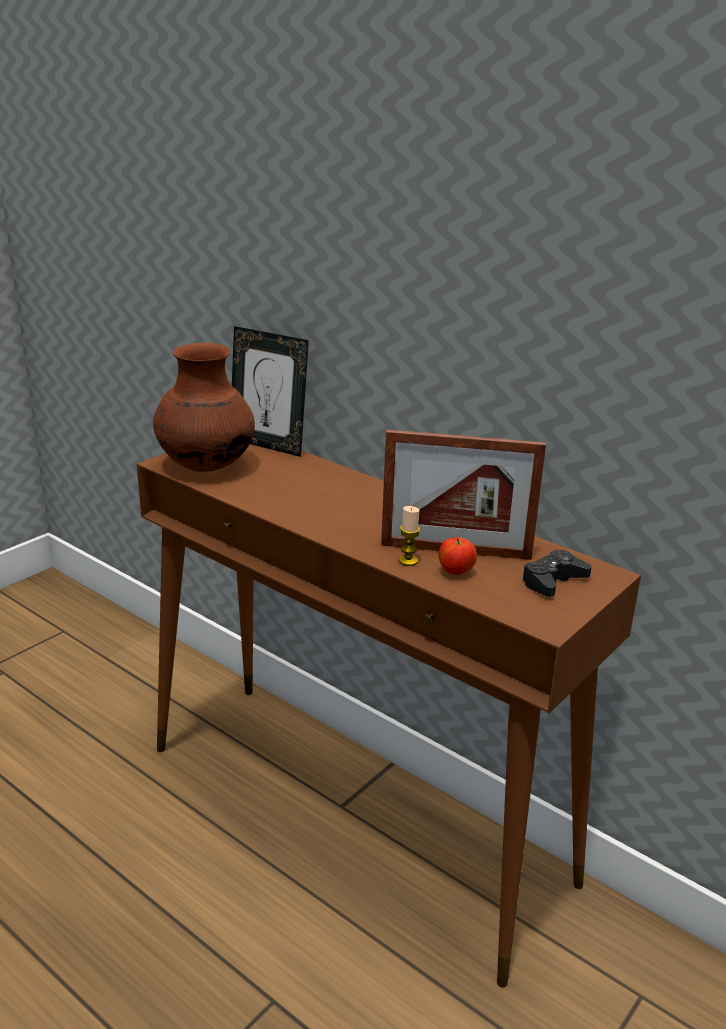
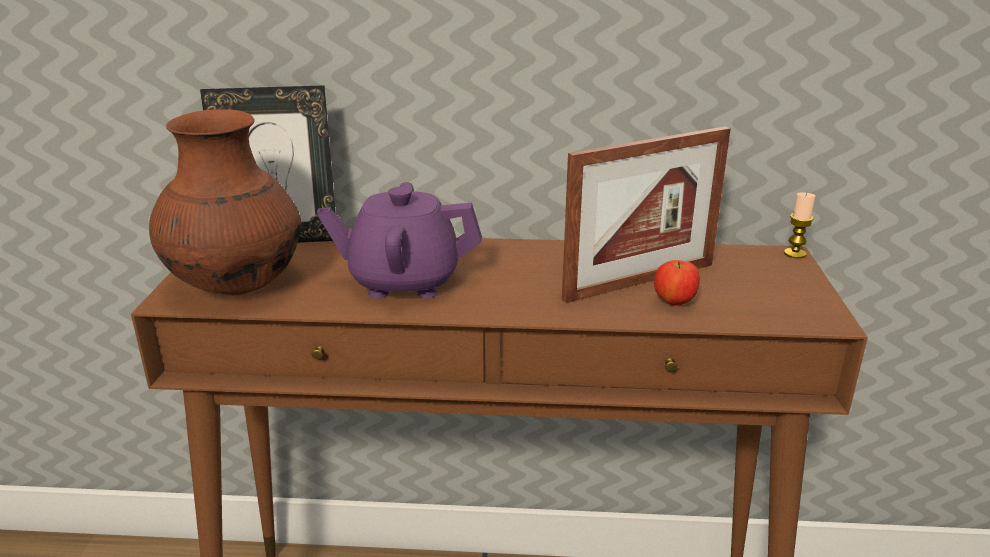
camera: 35 degrees left, 0 degrees up
(301, 496) = (404, 282): none -> purple teapot
(408, 561) = (616, 308): candle -> candle (794, 254)
(553, 581) = (760, 278): black game controller -> none

